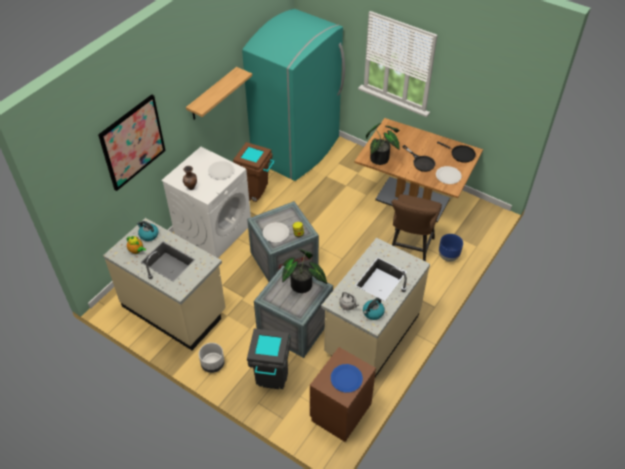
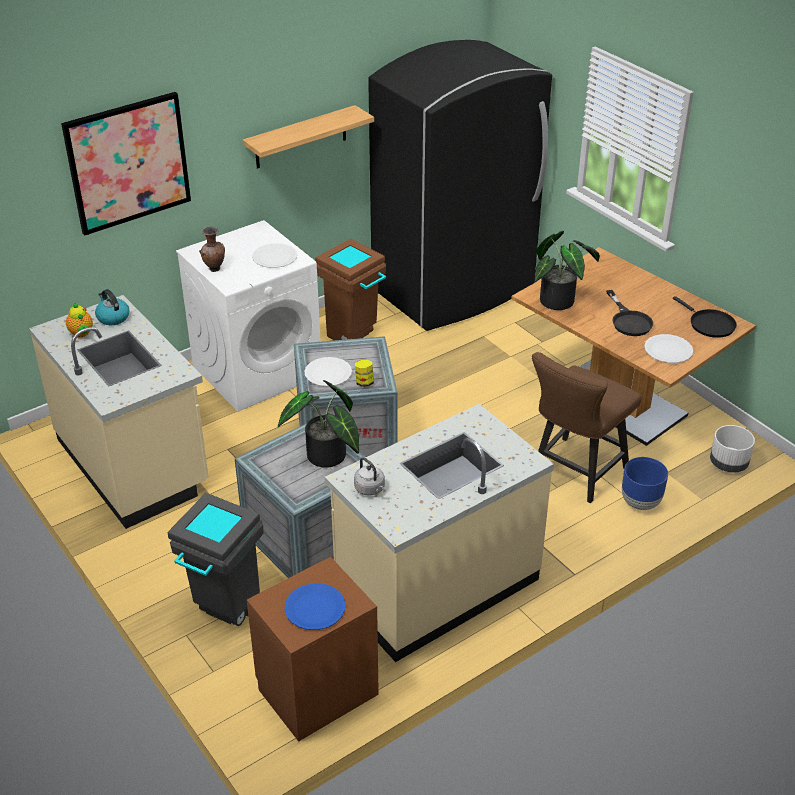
camera: 20 degrees right, 10 degrees down
(212, 364) = (146, 557): white planter -> white planter (728, 463)
(297, 150) = (455, 290): turquoise fridge -> black fridge
(373, 313) = (407, 511): kettle -> none

